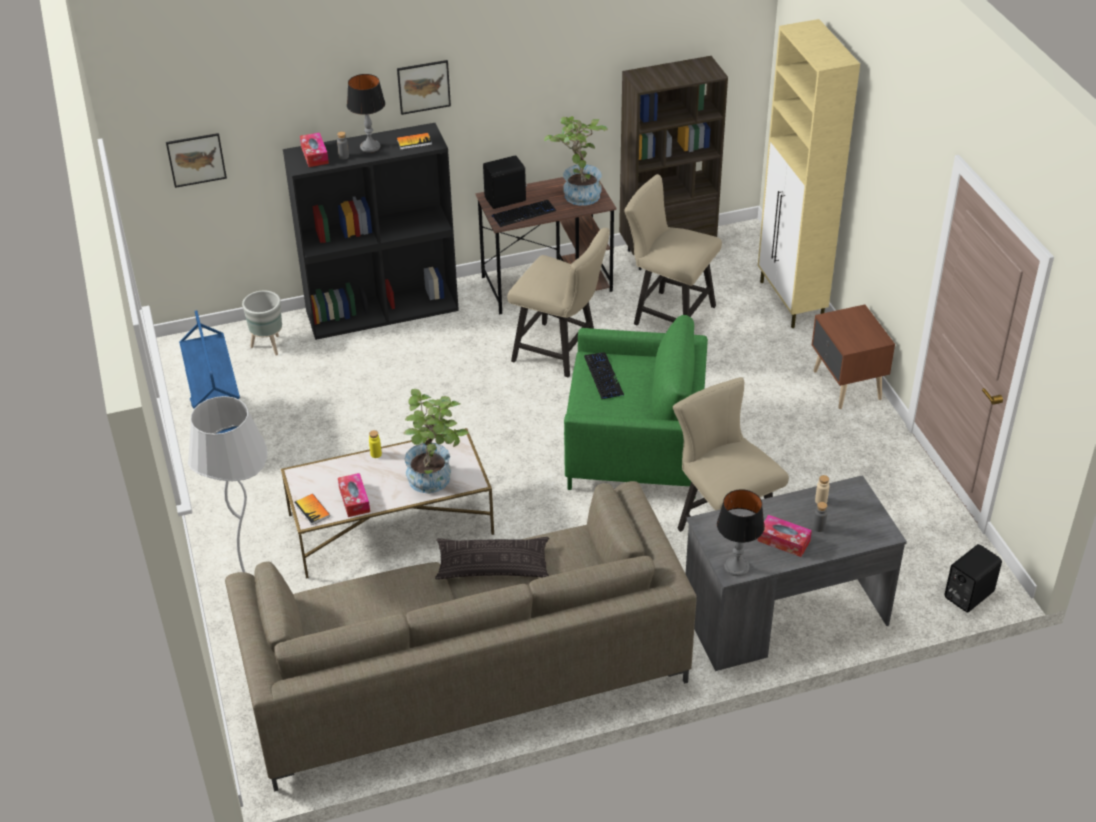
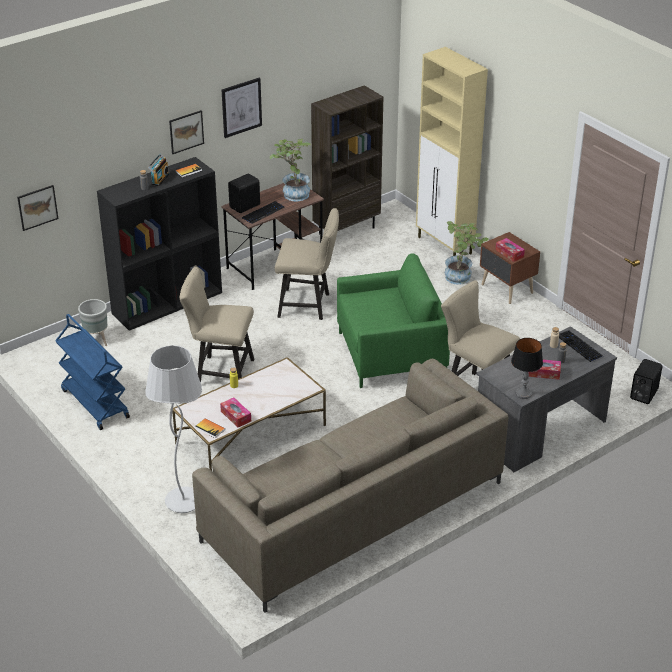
camera: 20 degrees left, 5 degrees down
(314, 155) = (123, 190): tissue box -> tissue box (509, 253)
(370, 147) = (159, 179): table lamp -> radio
(436, 479) = (284, 392): potted plant -> potted plant (461, 276)
(492, 565) = (357, 432): pillow -> none
(511, 63) = (241, 107): none -> picture
(603, 376) = (366, 305): keyboard -> keyboard (579, 346)
(668, 314) = (368, 268): beige chair -> beige chair (220, 373)

